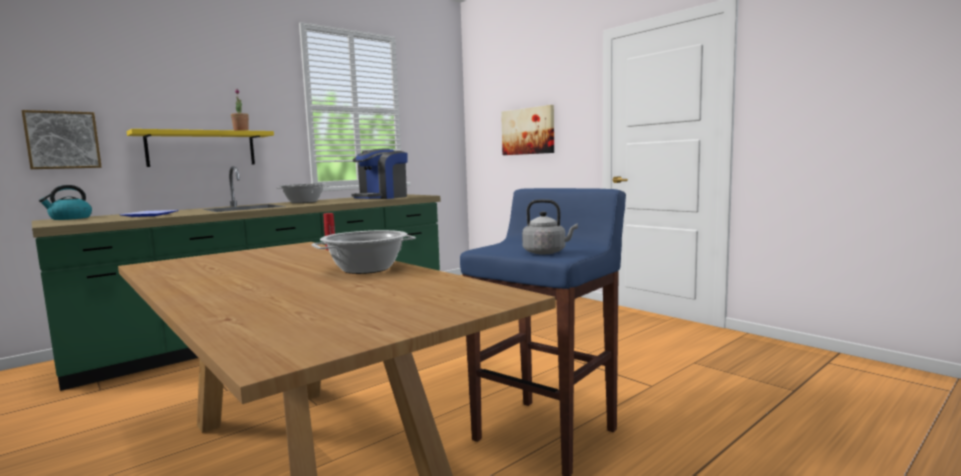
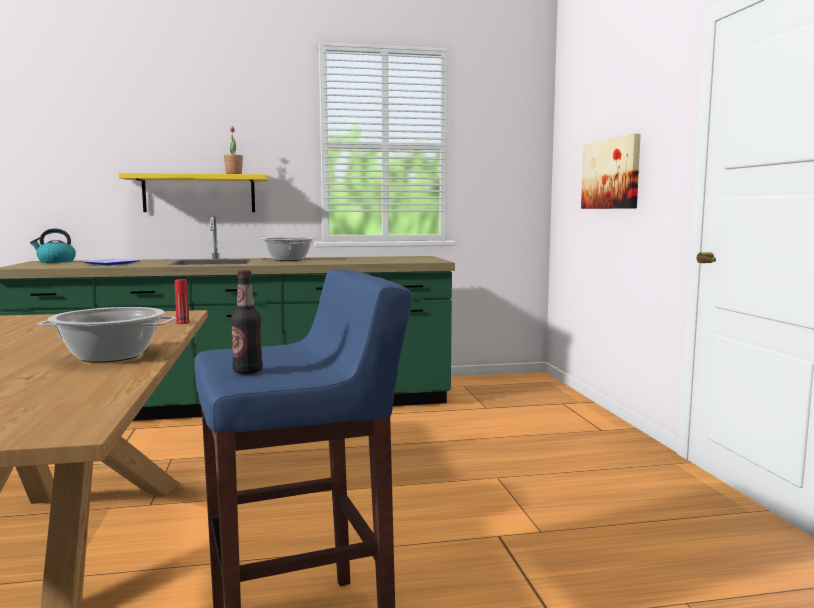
camera: 30 degrees right, 0 degrees up
(62, 140) = (71, 184): picture -> none
(382, 197) = (383, 260): coffee machine -> none
(546, 252) = (247, 371): grey kettle -> bottle

